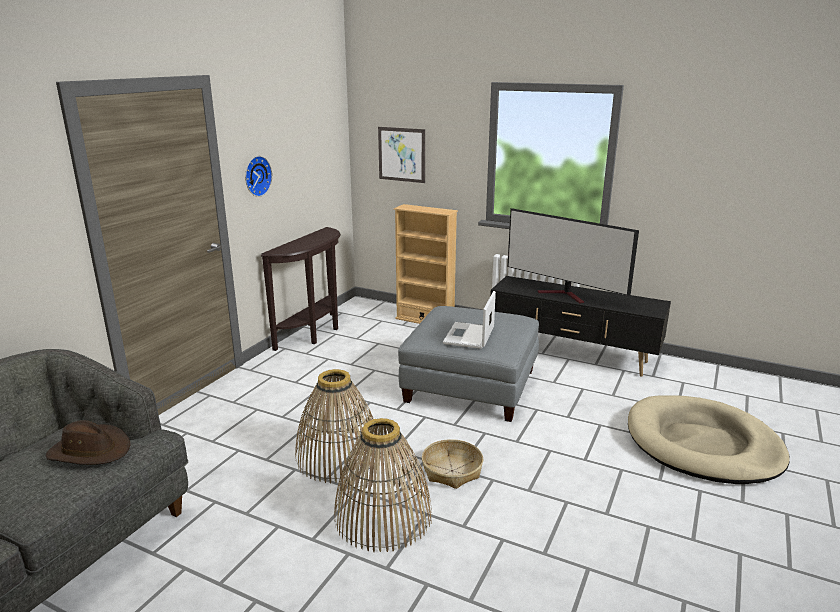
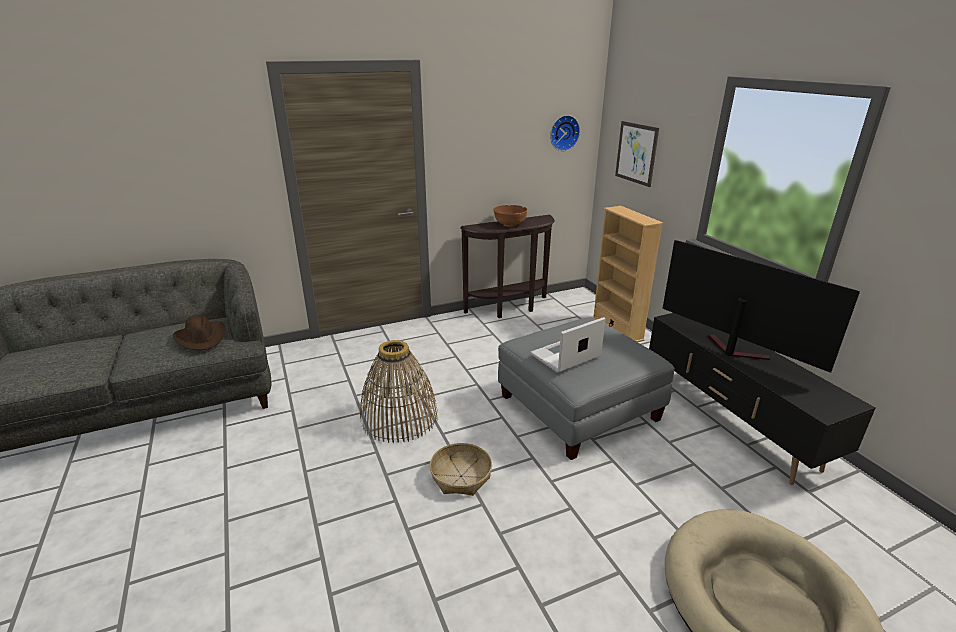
camera: 40 degrees right, 5 degrees up
(256, 176) = (466, 156): wall clock -> wall clock (563, 133)
(307, 242) = (509, 224): none -> brown bowl
(383, 516) = (365, 483): basket -> none
(565, 295) = (731, 350): television -> television turned 150 degrees clockwise

